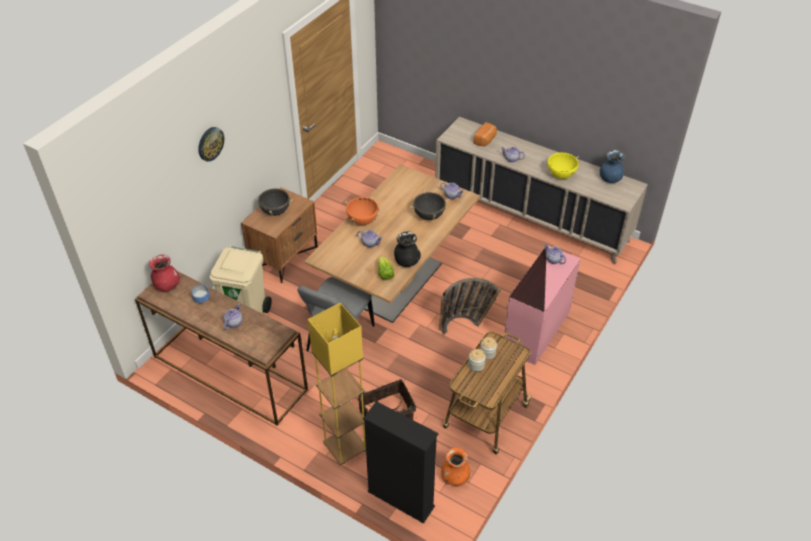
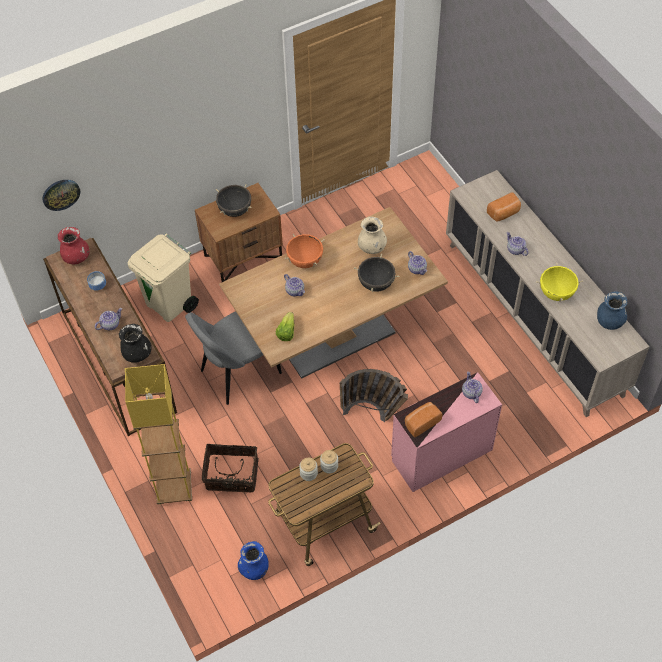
camera: 30 degrees right, 10 degrees up
(210, 143) = (162, 130): wall clock -> wall clock (61, 194)
(400, 499) = (191, 564): black bookcase -> none
(406, 262) = (316, 328): black vase -> black vase (137, 354)
(407, 194) = (372, 247): none -> beige vase
(455, 477) = (254, 568): orange vase -> blue vase
(534, 294) = (421, 422): none -> bread

